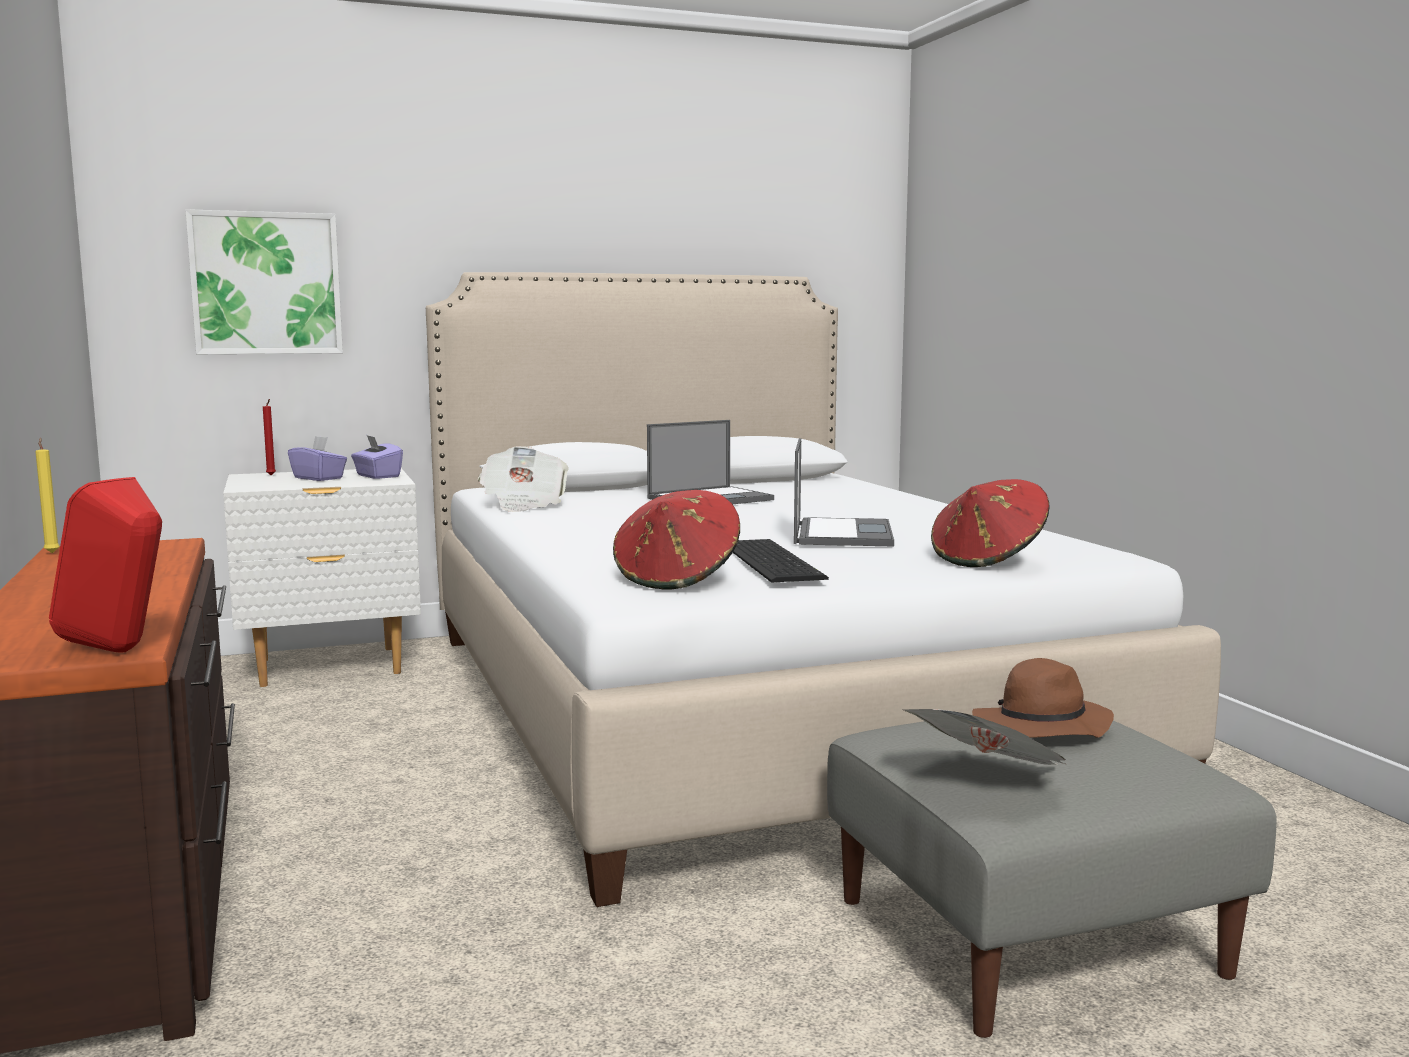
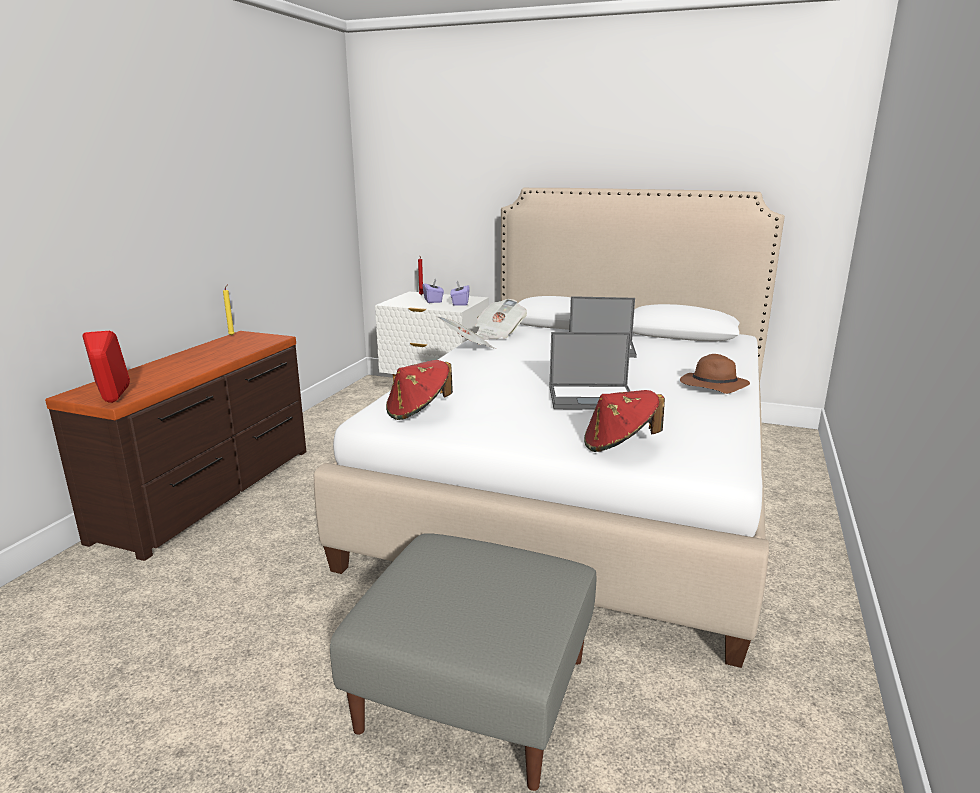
camera: 40 degrees right, 10 degrees up
(266, 283) = (430, 192): picture -> none
(774, 560) = (489, 412): keyboard -> none
(842, 534) = (592, 398): laptop -> laptop turned 45 degrees clockwise
(989, 781) = (407, 596): newspaper -> newspaper (467, 348)
(1040, 728) = (514, 574): brown hat -> brown hat (712, 386)

